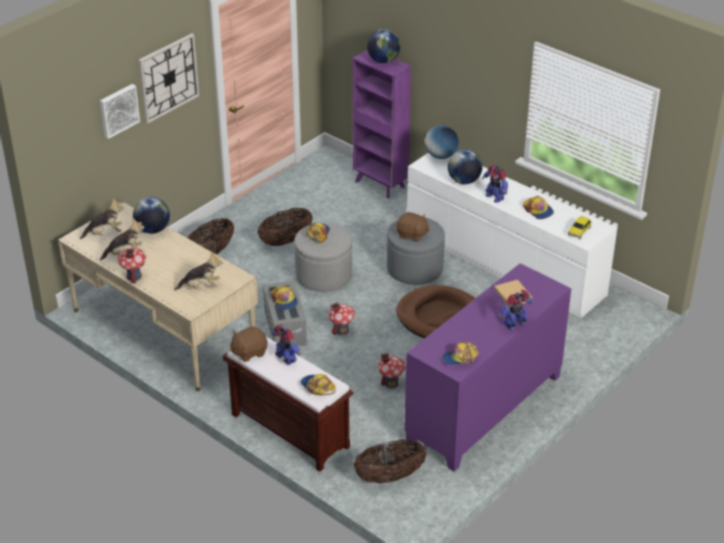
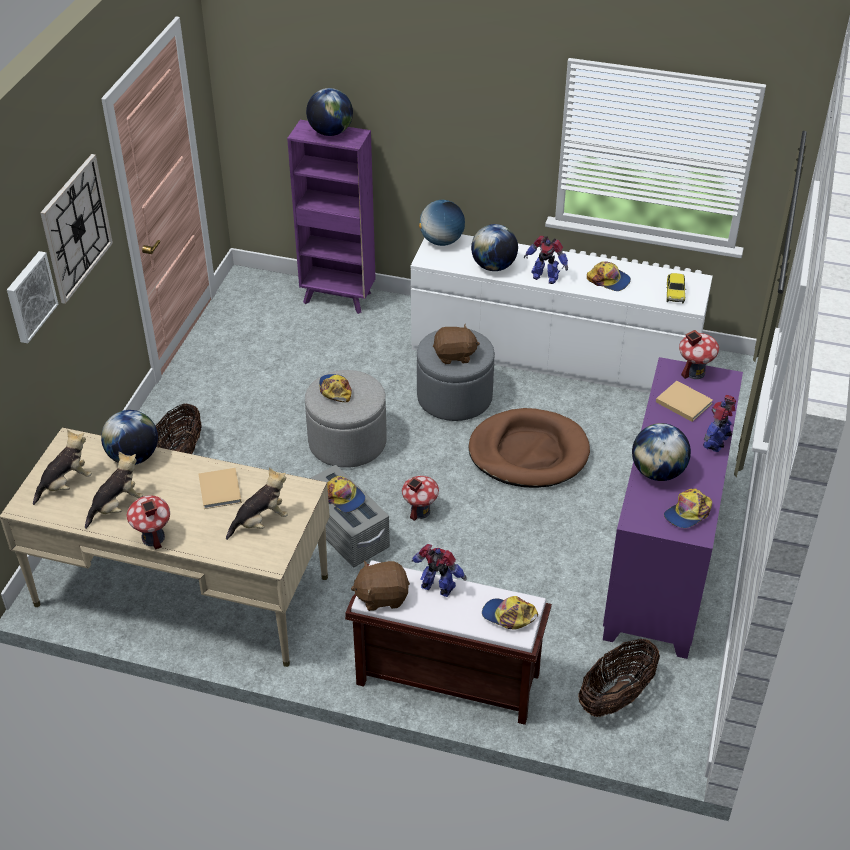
camera: 25 degrees left, 5 degrees up
(189, 263) = (220, 491): none -> beige book
(249, 352) = (382, 596): brown plush toy -> brown plush toy turned 45 degrees clockwise
(286, 241) = (267, 409): basket -> none
(391, 383) = (530, 563): toy house -> toy house (694, 372)
(460, 329) = (657, 472): none -> globe

